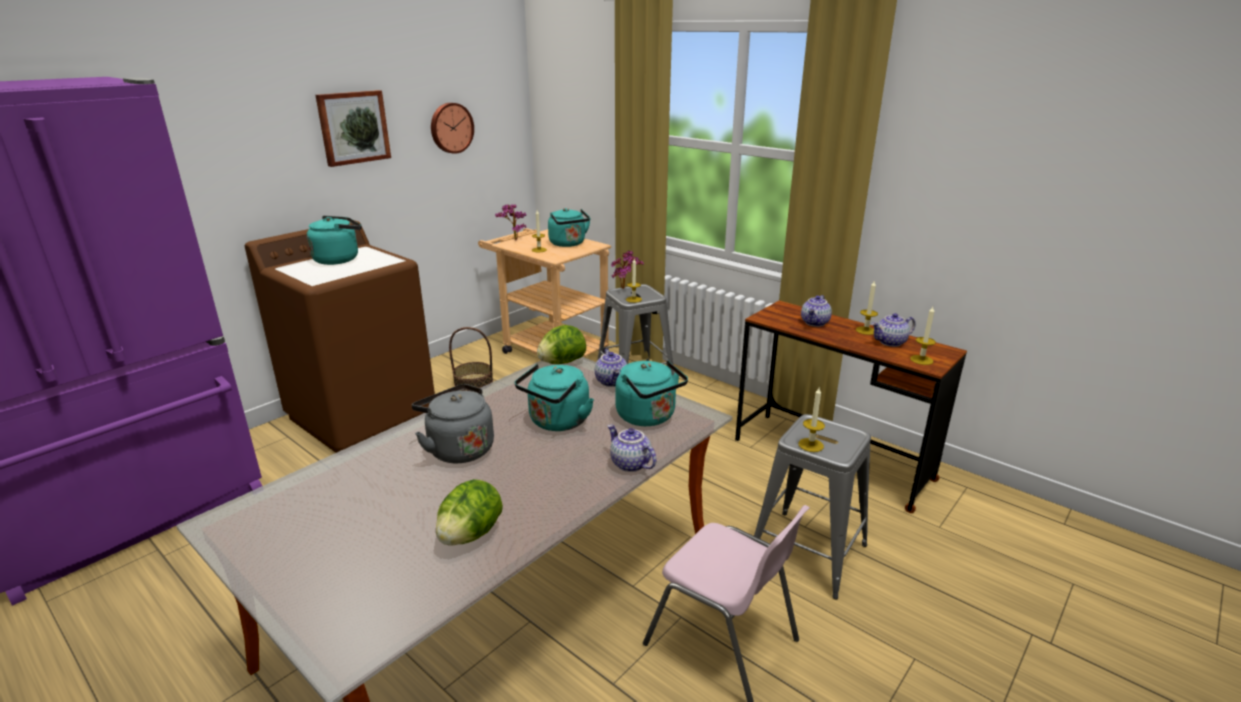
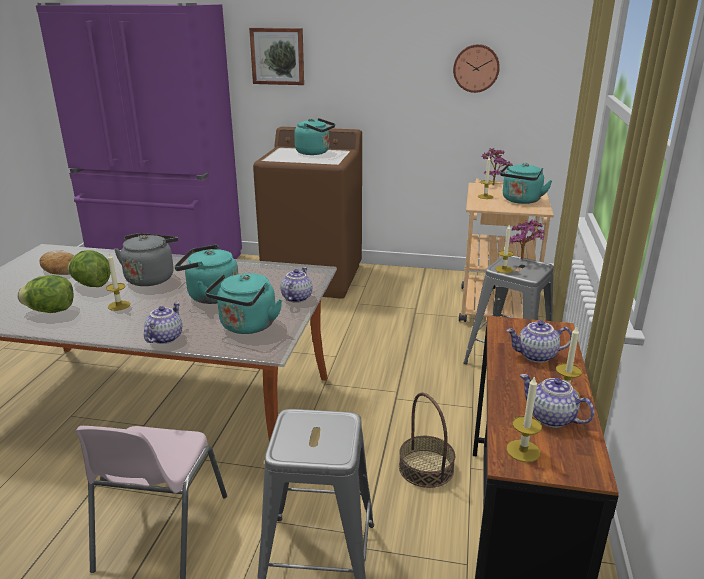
camera: 60 degrees right, 0 degrees up
(329, 515) = (60, 270): none -> bread
(353, 127) = (379, 56): picture -> picture (278, 56)
(473, 382) = (402, 294): basket -> basket (426, 468)
(562, 362) = (310, 272): lettuce -> lettuce (91, 285)
(612, 382) = (296, 297): teapot -> teapot turned 150 degrees clockwise
(811, 445) = (290, 429): candle -> candle (119, 305)

